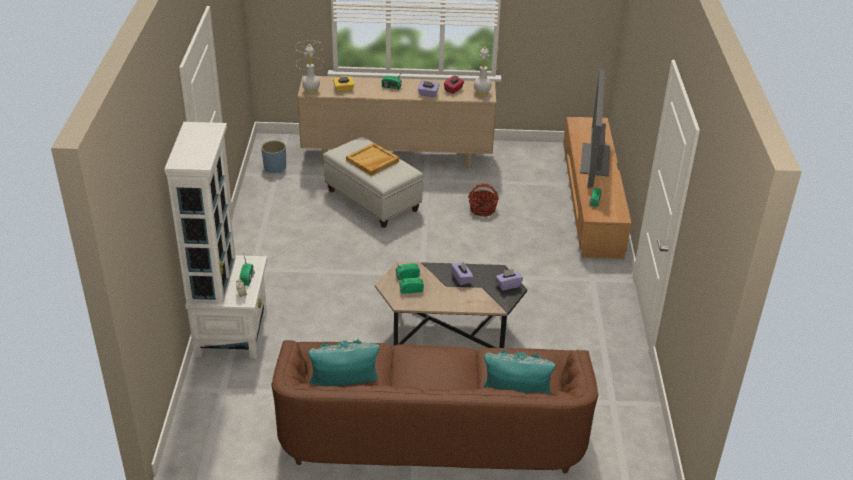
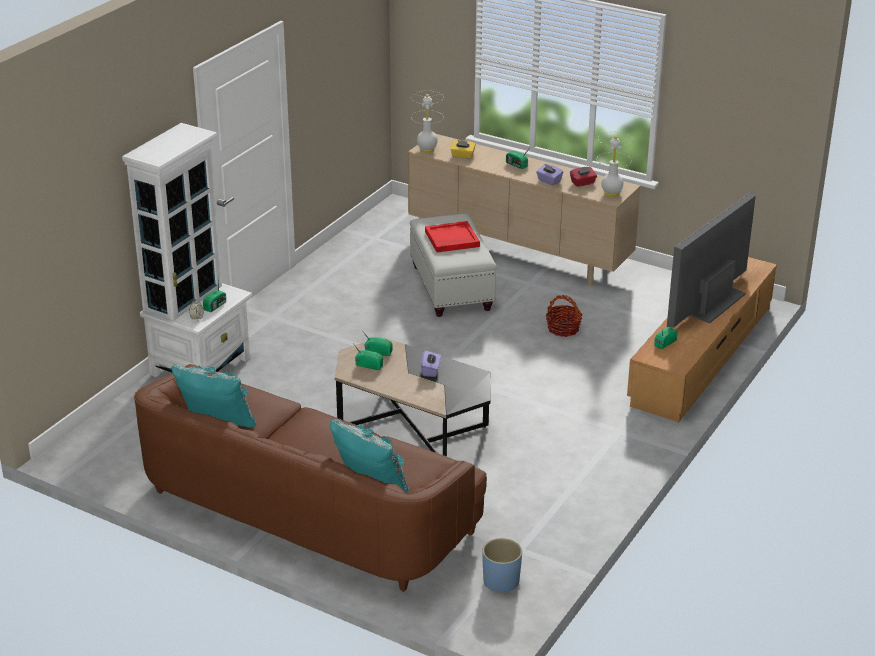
camera: 30 degrees right, 5 degrees down
(275, 167) = (379, 230): blue planter -> blue planter (501, 581)
(372, 161) = (451, 239): beige tray -> red tray
(508, 285) = (473, 391): purple tissue box -> none

